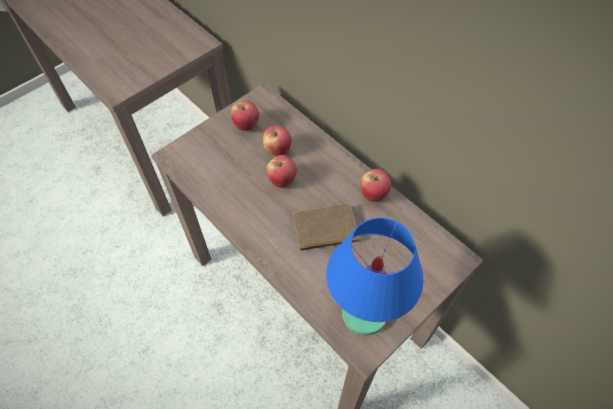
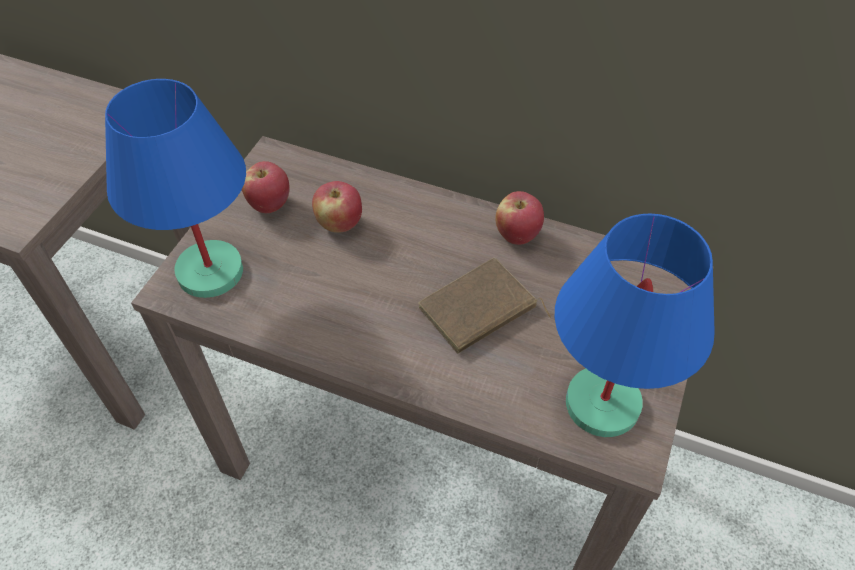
camera: 25 degrees left, 5 degrees down
(196, 153) = (210, 273): none -> blue table lamp
(282, 180) = (371, 264): apple -> none

